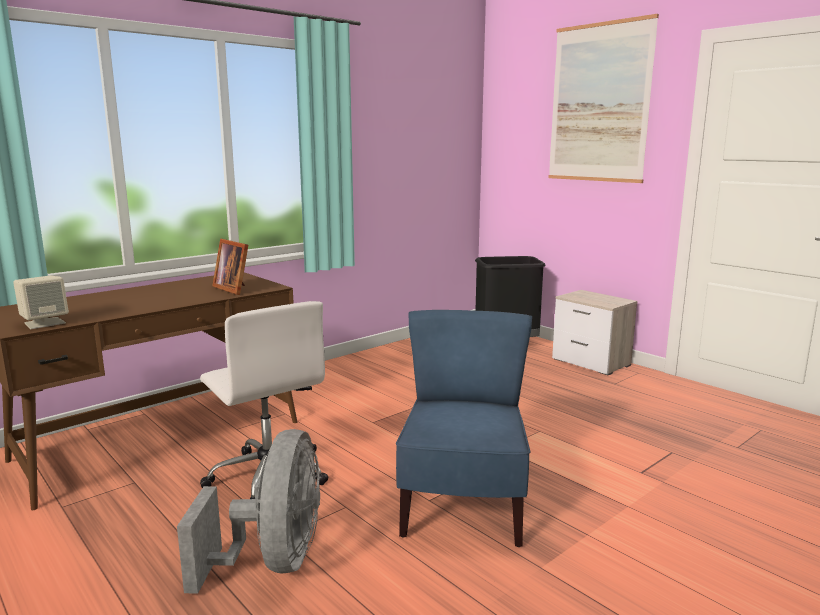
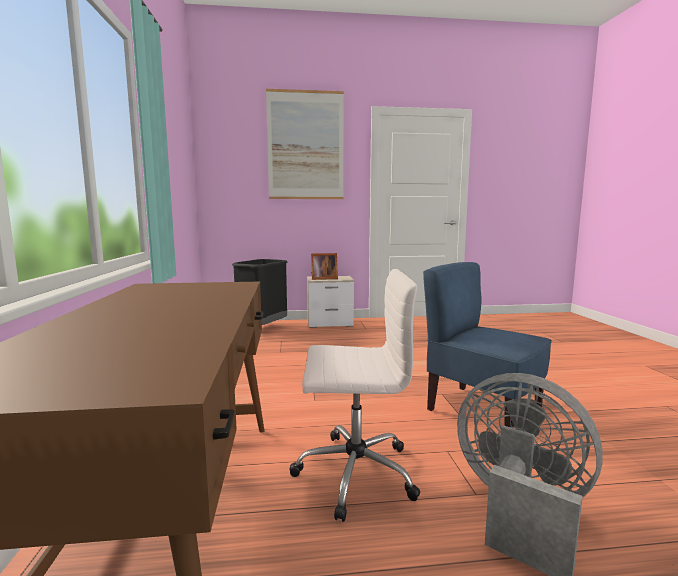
camera: 55 degrees left, 5 degrees down
(45, 323) = (164, 366): beige speaker -> none
(234, 289) = (214, 290): picture frame -> picture frame (323, 278)

